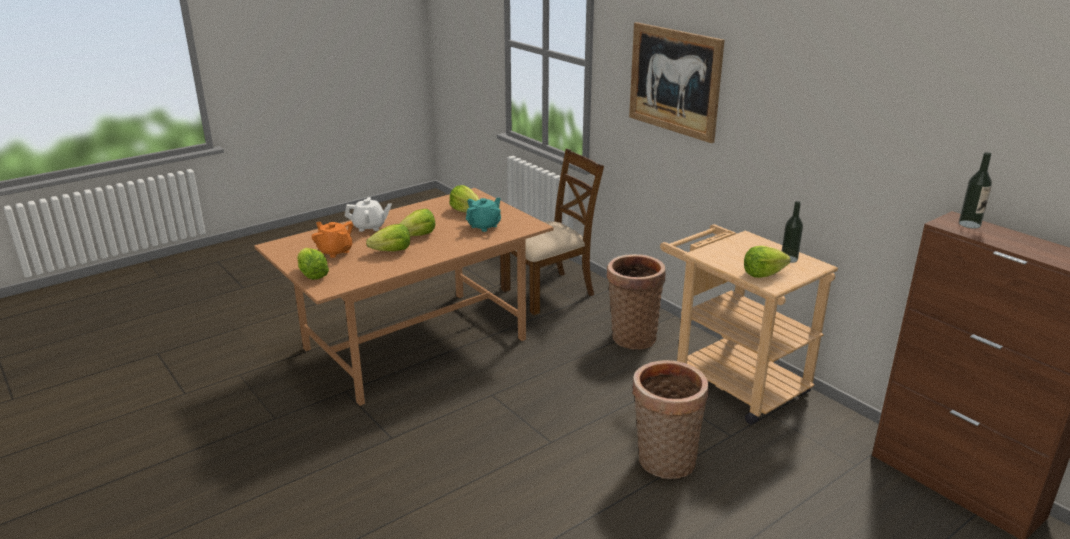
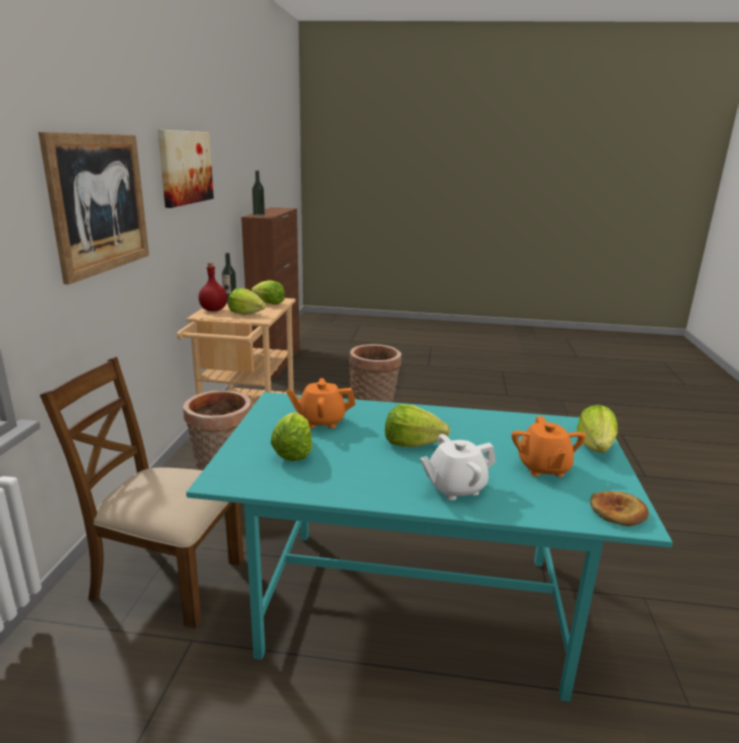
camera: 135 degrees left, 5 degrees down
(284, 246) = (618, 512): none -> bread
(369, 227) = (455, 488): white teapot -> white teapot turned 60 degrees counterclockwise
(392, 251) = (470, 437): lettuce -> lettuce (246, 313)
(415, 344) = (415, 603): brown dining table -> turquoise dining table
(484, 226) = (321, 421): turquoise teapot -> orange teapot
(761, 244) = (213, 310): none -> red bottle
(810, 91) = (185, 167): none -> picture

